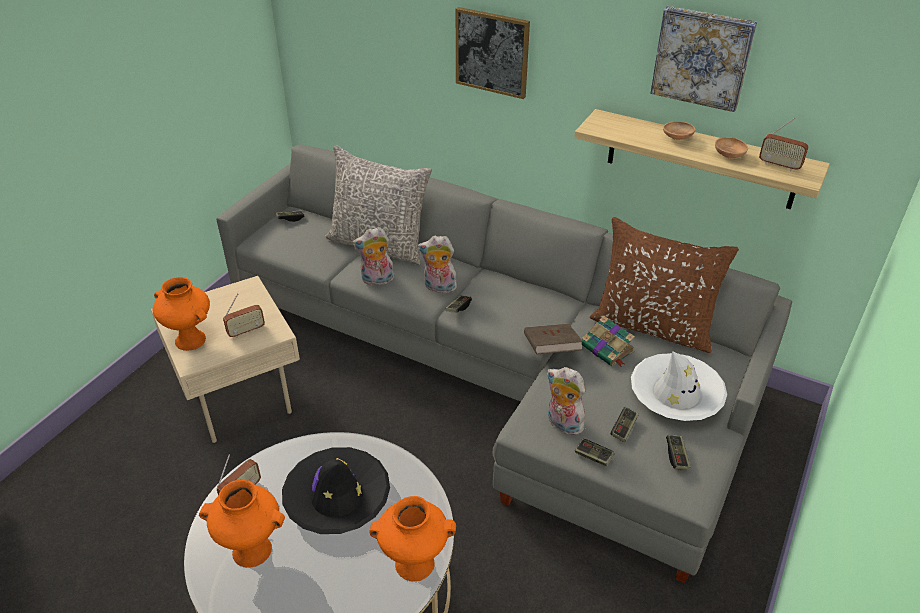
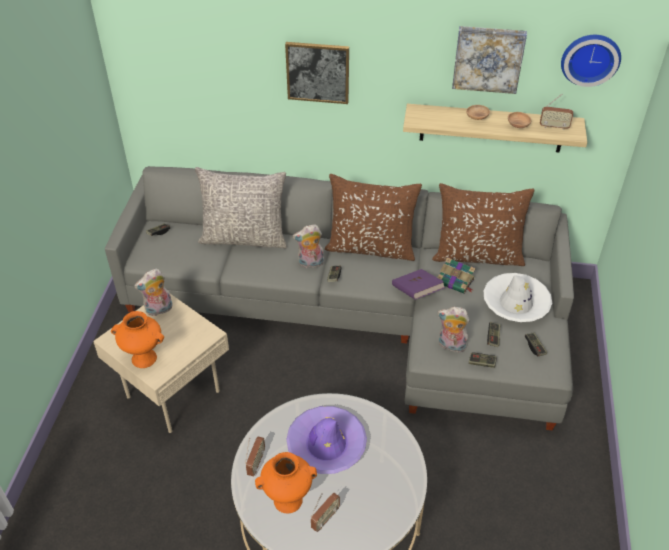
camera: 20 degrees left, 5 degrees up
(246, 331) = (185, 339): radio -> radio (325, 519)
(337, 498) = (326, 445): black hat -> purple hat
(377, 281) = (259, 269): plush toy -> plush toy (159, 310)
(413, 565) = (403, 474): orange vase -> none
(520, 287) = (371, 247): none -> brown pillow
(551, 350) = (416, 292): brown book -> purple book
(845, 73) = (590, 58): none -> wall clock

